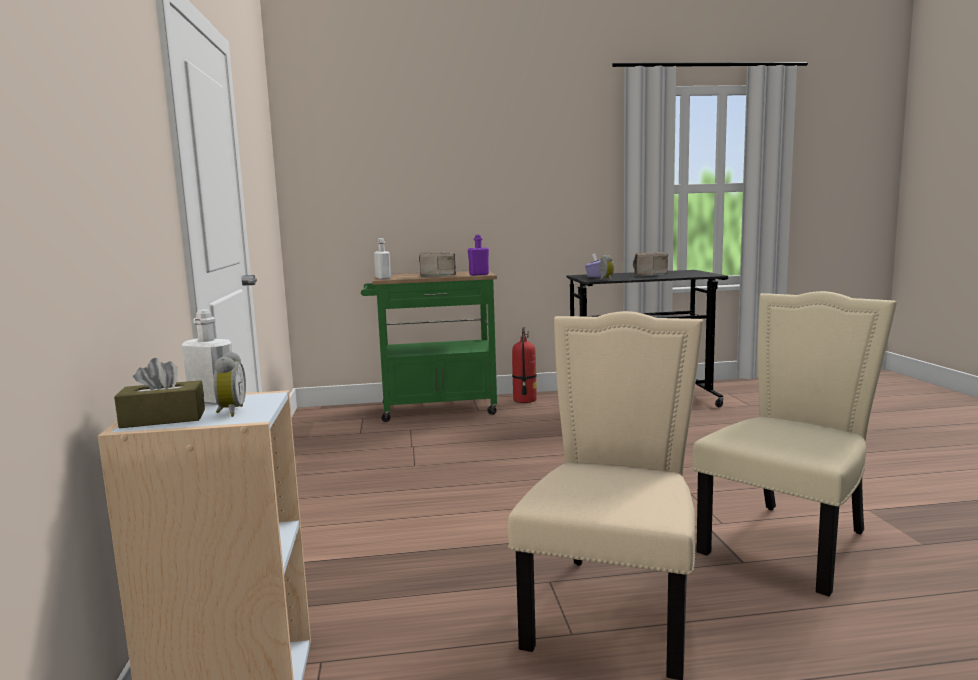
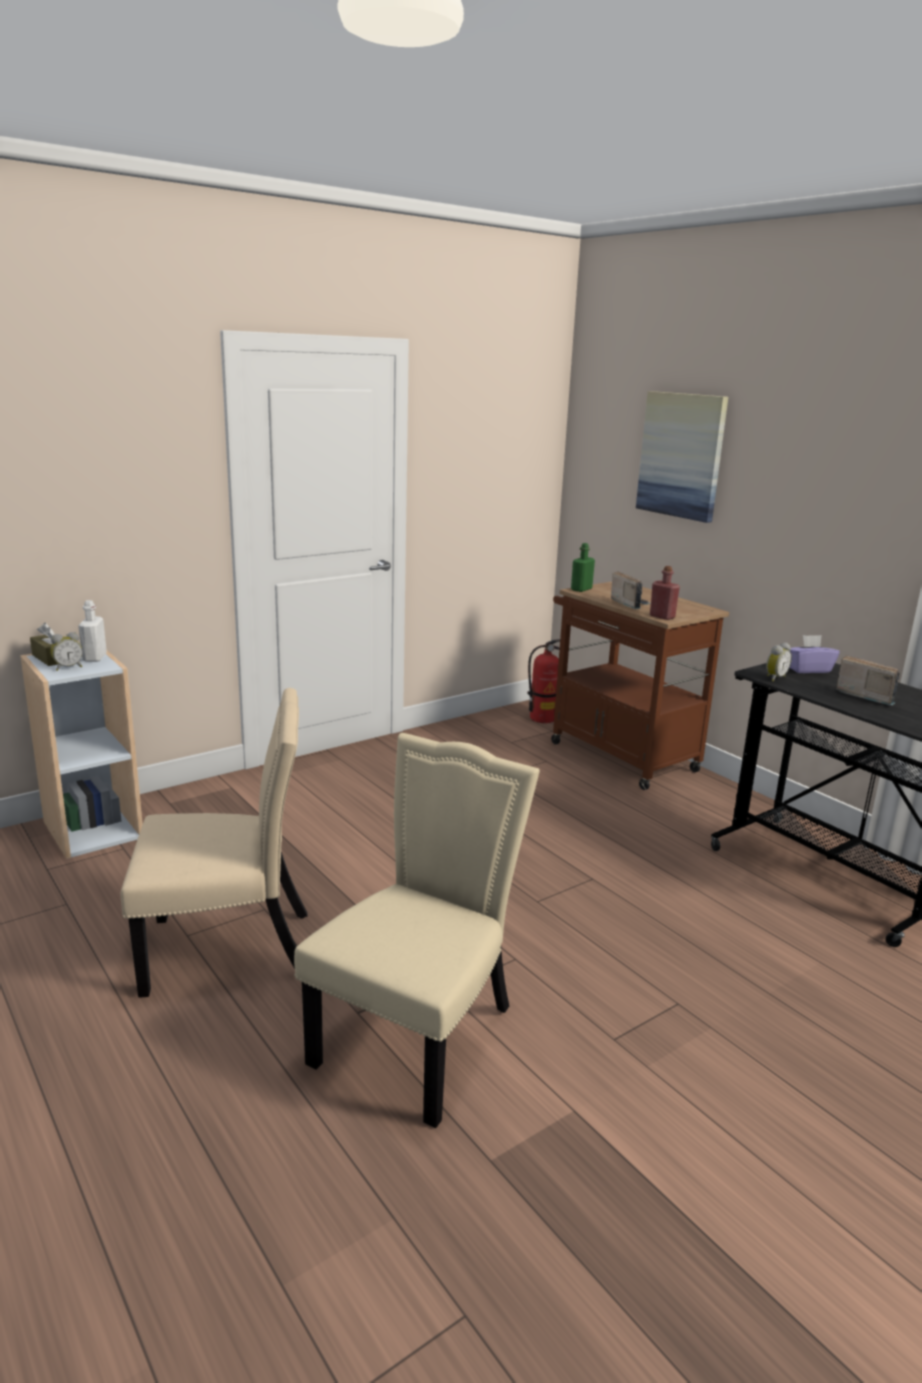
camera: 60 degrees right, 10 degrees up
(383, 278) = (581, 589): white bottle -> green bottle
(413, 164) = (681, 455): none -> picture
(434, 409) = (619, 755): green cart -> brown cart
(479, 274) = (662, 616): purple bottle -> red bottle
(524, 400) = (720, 795): fire extinguisher -> fire extinguisher (542, 718)
(787, 545) = (415, 1041): beige chair -> beige chair turned 75 degrees counterclockwise

